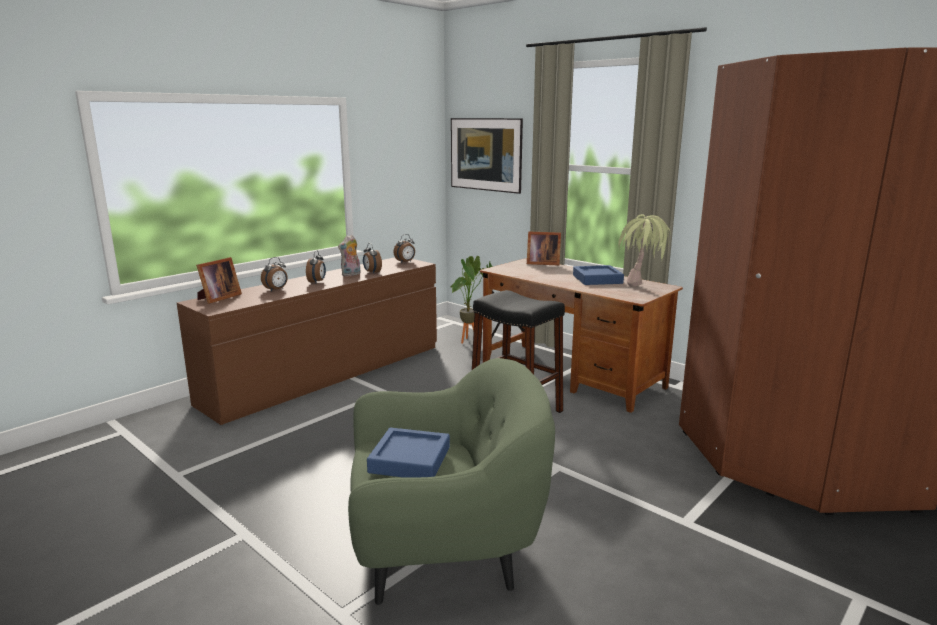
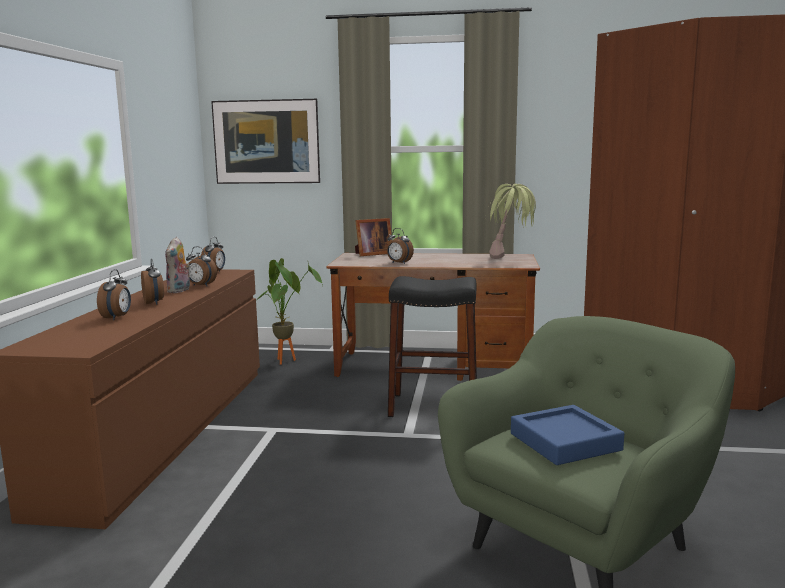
camera: 35 degrees left, 5 degrees down
(218, 298) = (49, 339): picture frame -> none
(538, 276) = (399, 263): none -> alarm clock
(597, 279) = (455, 258): blue tray -> none

